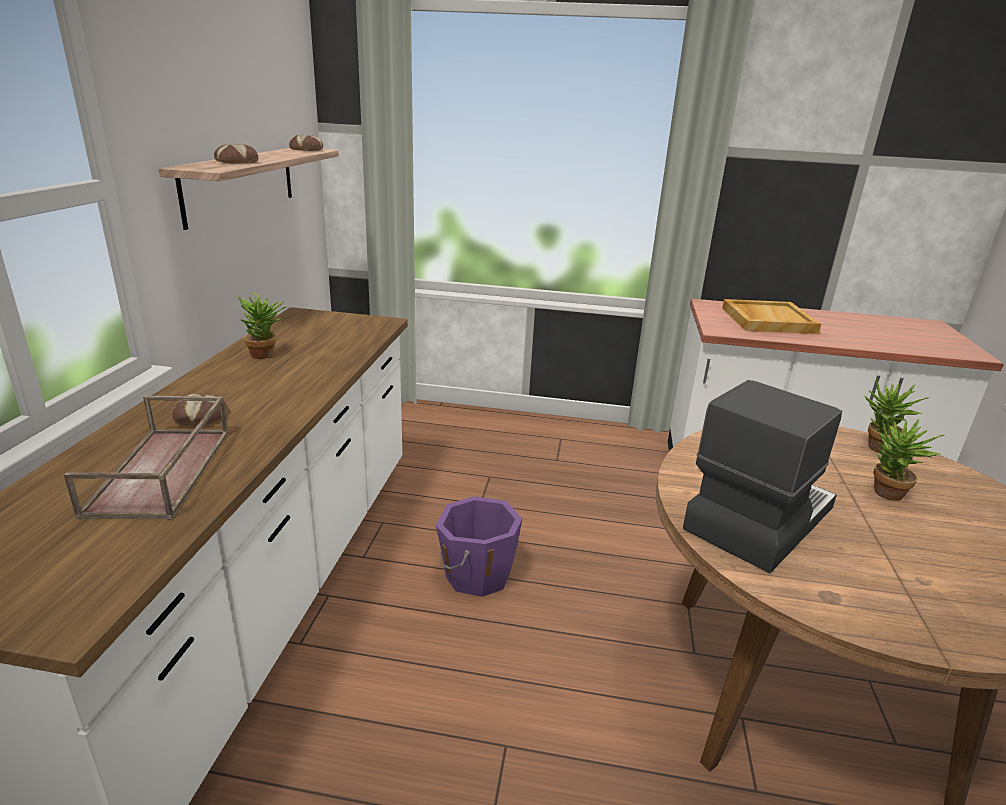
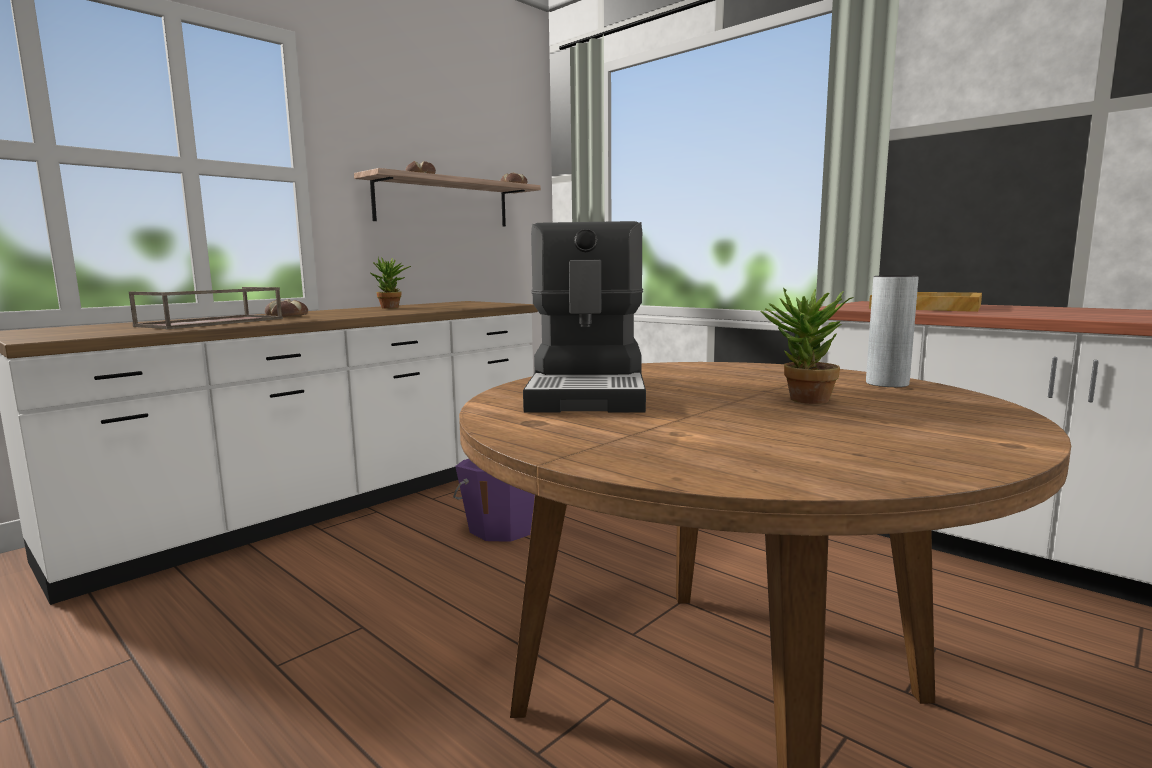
camera: 35 degrees right, 15 degrees down
(756, 518) = (590, 391): coffee machine -> coffee machine turned 105 degrees clockwise
(877, 449) = (887, 384): potted plant -> grey vase

